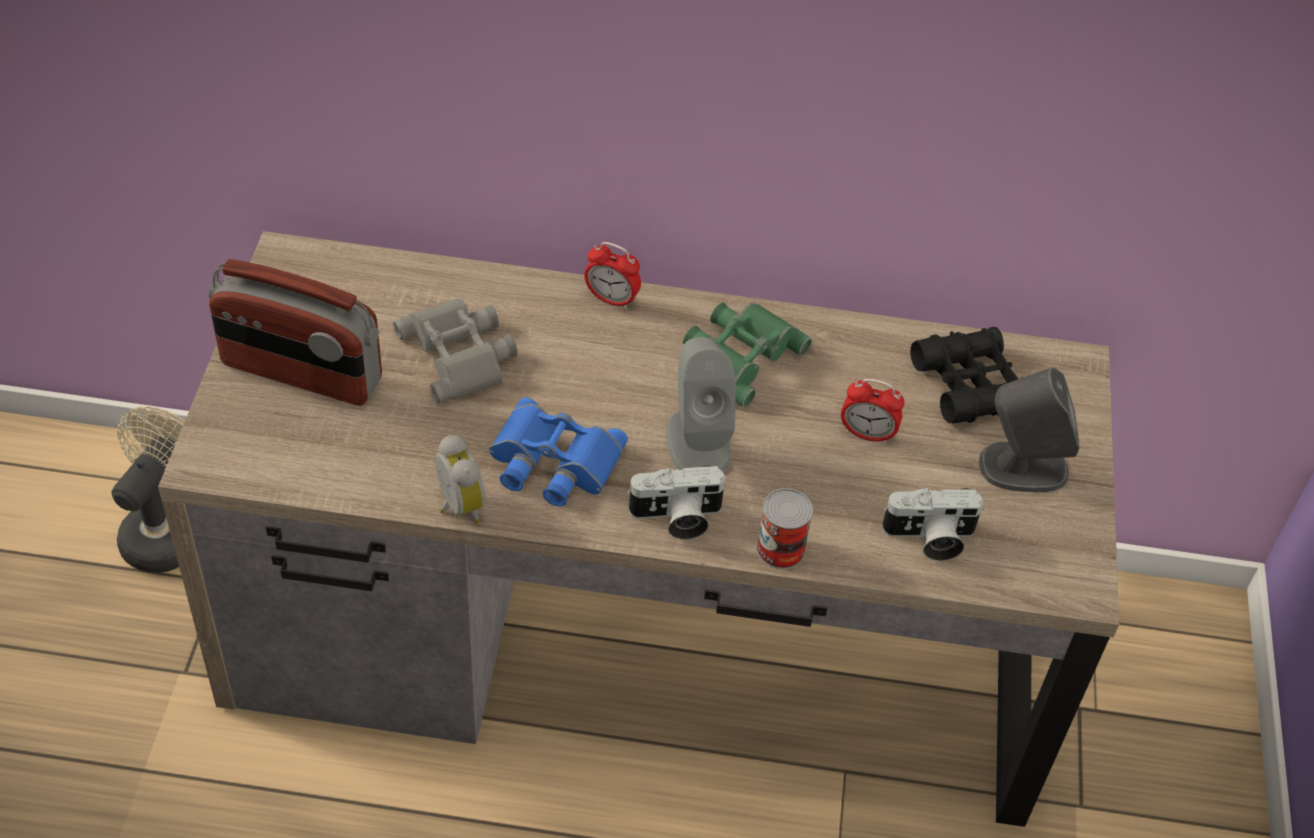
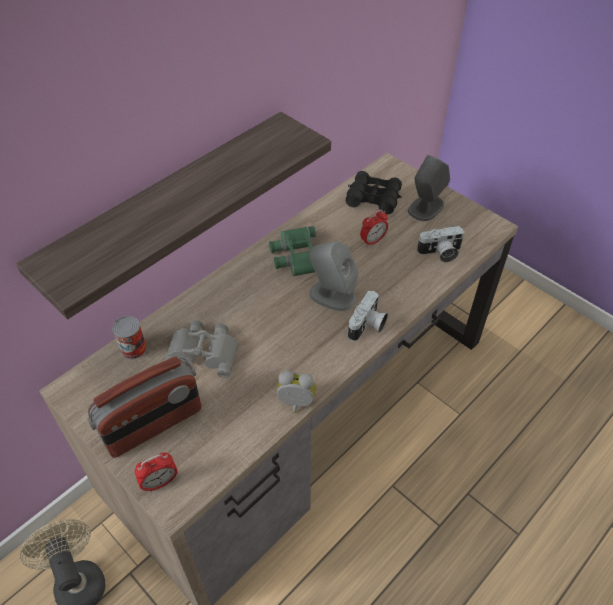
camera: 50 degrees left, 0 degrees up
(552, 463) = (300, 353): blue binoculars -> none
(567, 125) = (169, 208): none -> shelf
(611, 299) = (224, 279): alarm clock -> alarm clock (160, 482)
(780, 549) = (411, 301): can -> can (133, 348)
(929, 539) = (440, 253): camera -> camera turned 45 degrees clockwise

